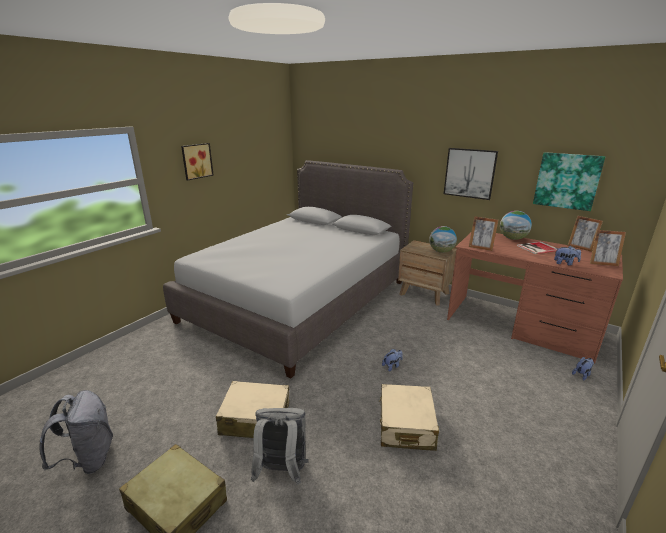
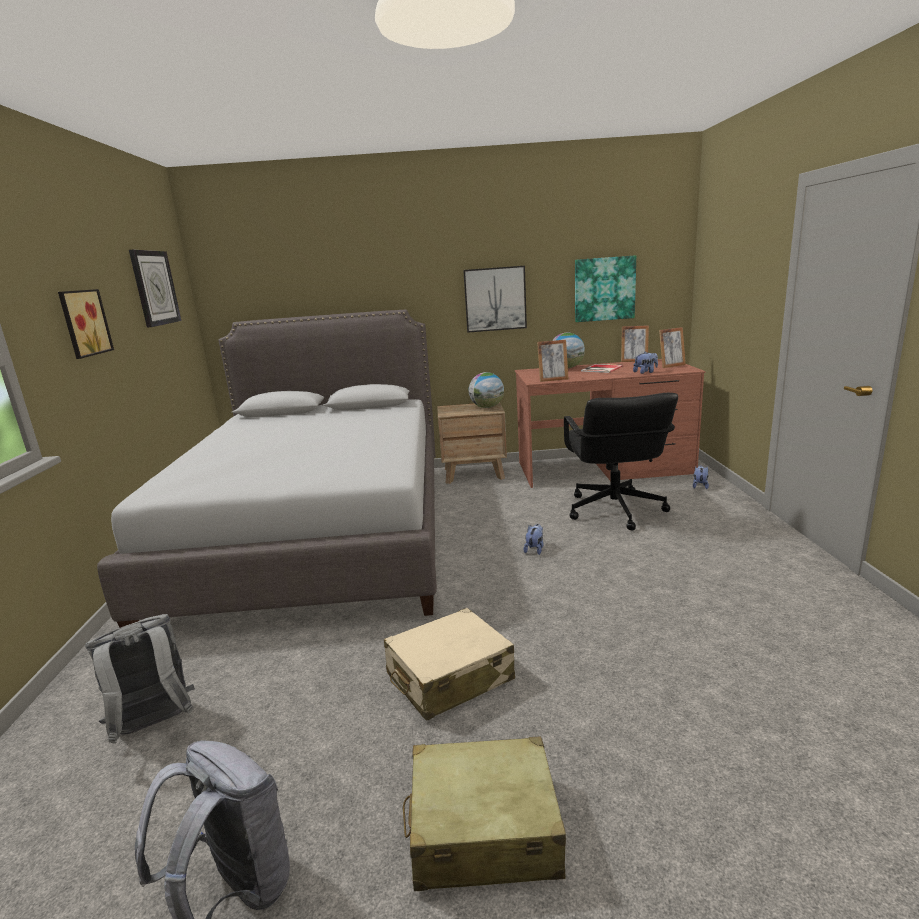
camera: 35 degrees left, 5 degrees down
(258, 138) = (154, 288): none -> wall clock
(282, 471) = (561, 705): grey backpack -> grey backpack (155, 726)
(406, 425) = (623, 592): beige suitcase -> none
(481, 363) = (614, 510): none -> black office chair

